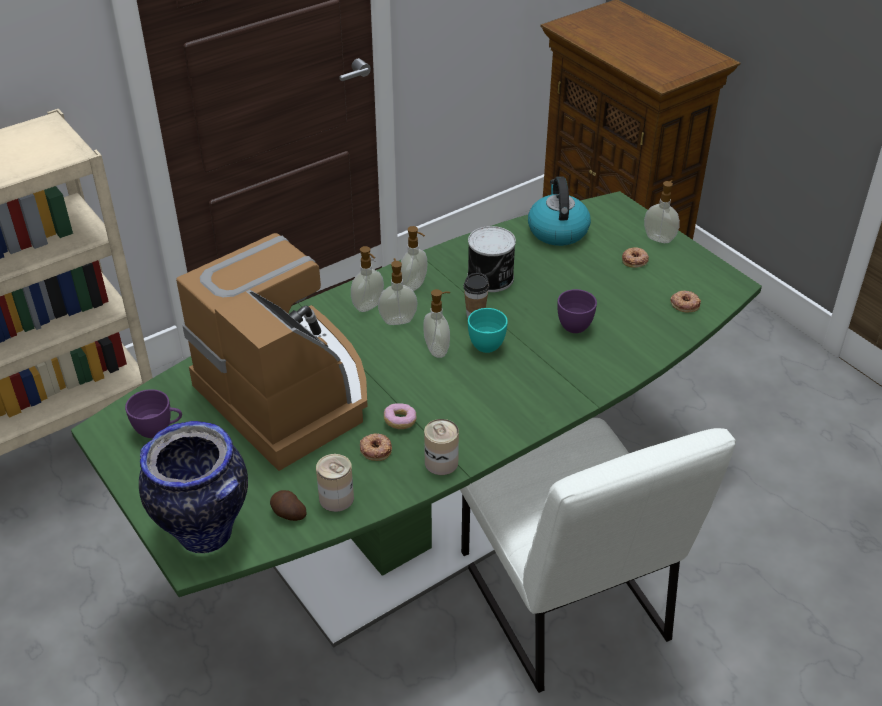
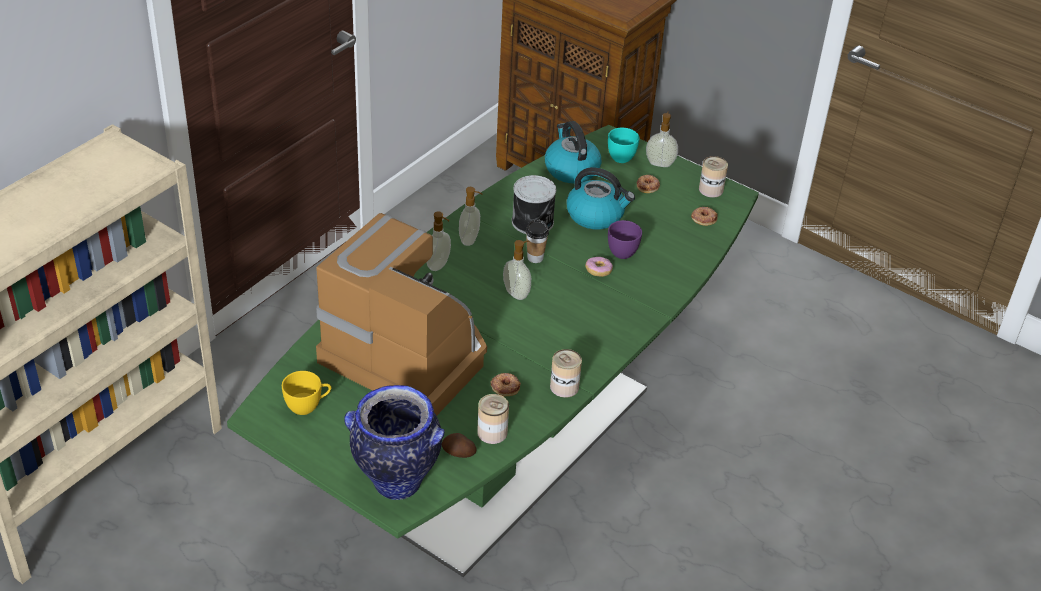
camera: 20 degrees left, 0 degrees up
(158, 430) = (308, 406): purple cup -> yellow cup
(398, 320) = (470, 273): soap dispenser -> none
(400, 421) = (514, 360): donut -> donut (598, 271)
(487, 342) = (556, 279): turquoise cup -> turquoise cup (620, 155)
(563, 282) = (596, 215): none -> kettle
(564, 602) = (645, 496): white chair -> none
(706, 274) = (711, 190): none -> can

